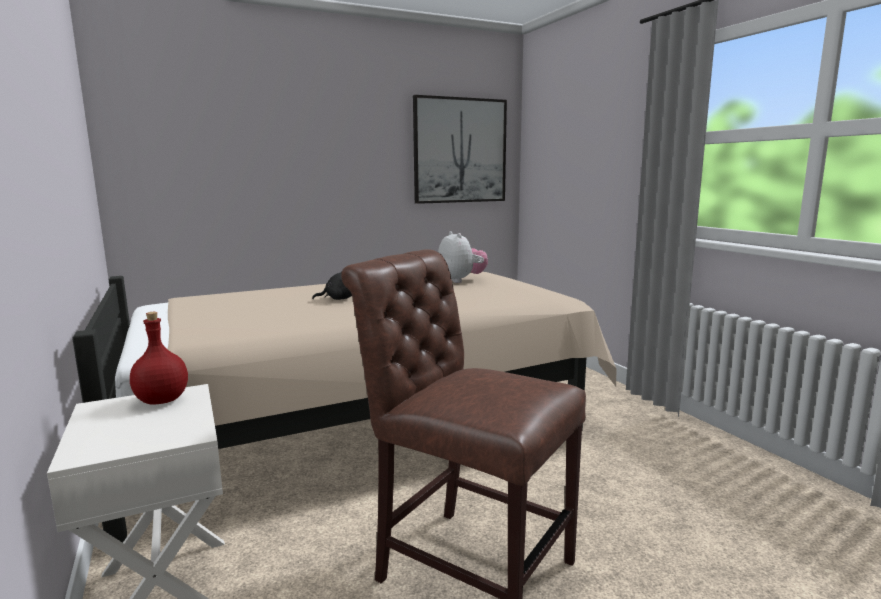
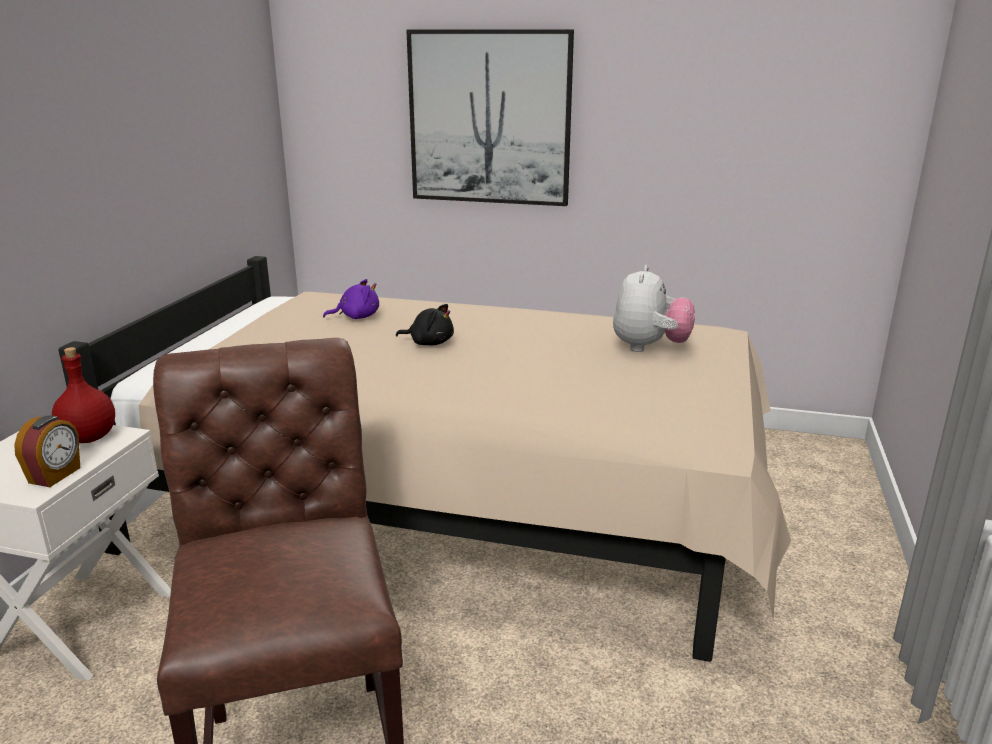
camera: 40 degrees right, 10 degrees up
(187, 422) = (55, 475): none -> alarm clock
(255, 299) = (356, 317): none -> purple plush toy
(460, 151) = (791, 104): picture -> picture (489, 118)

